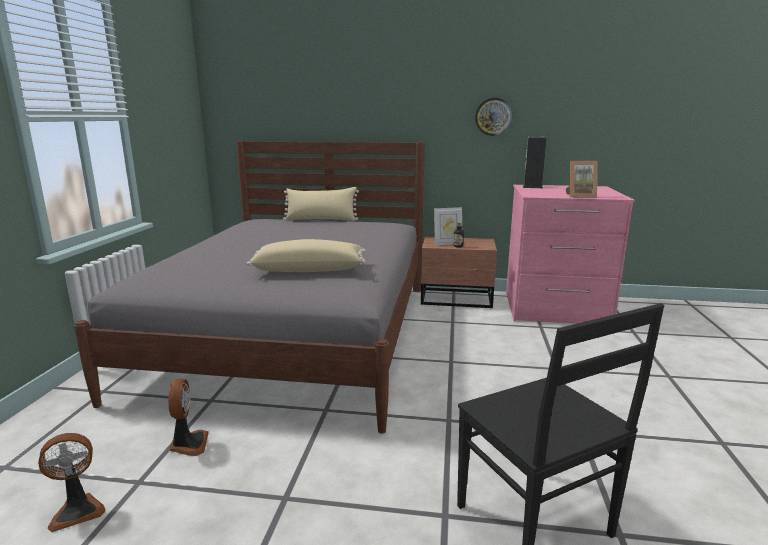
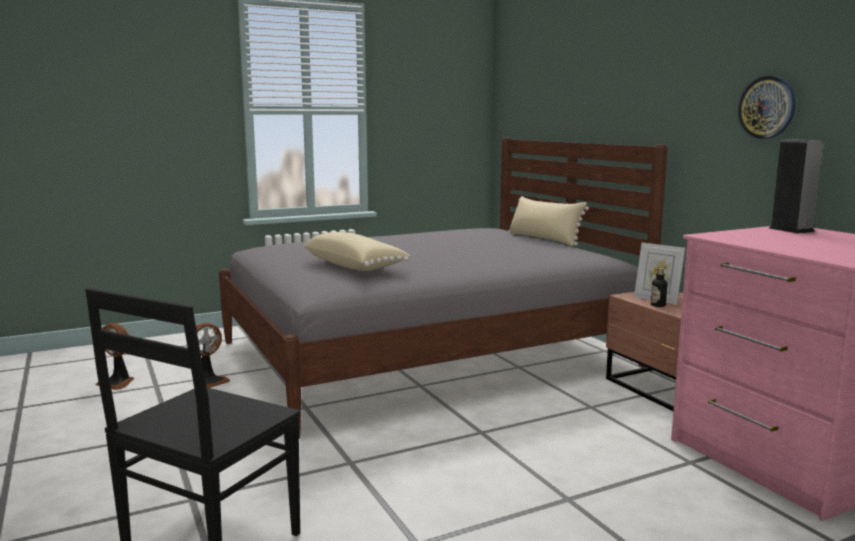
camera: 55 degrees right, 5 degrees down
(580, 196) = (781, 248): picture frame -> none

